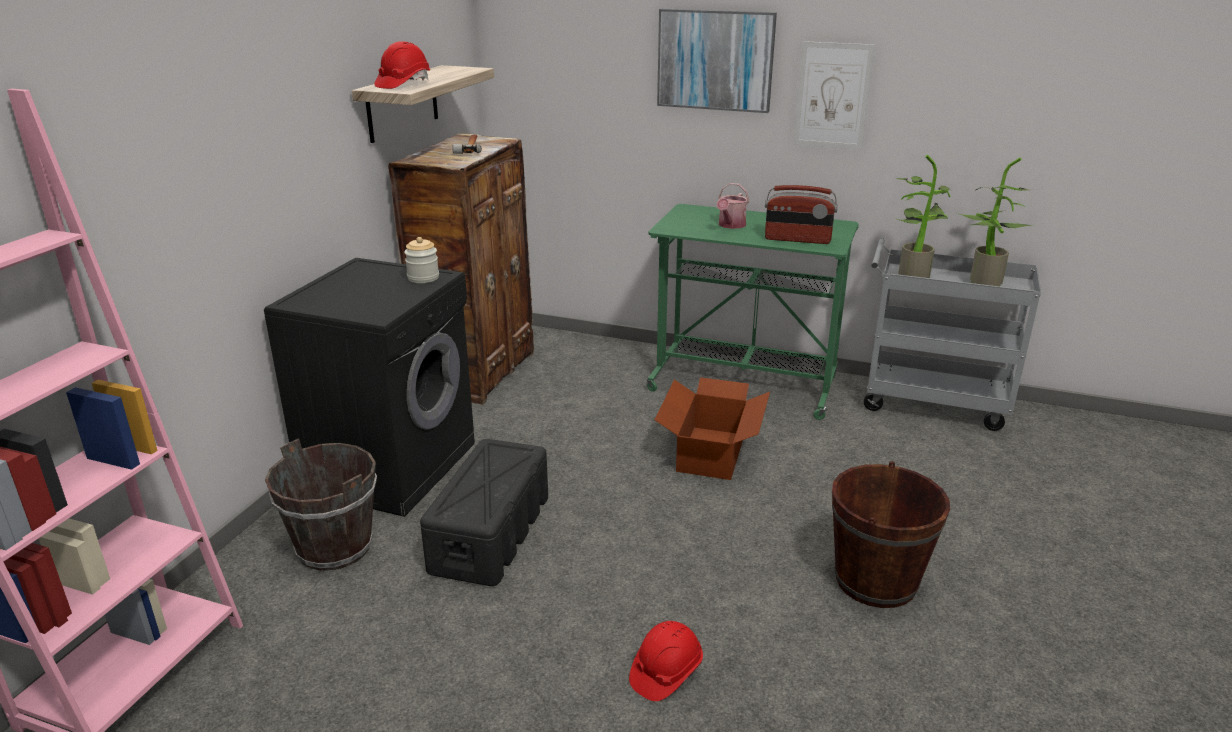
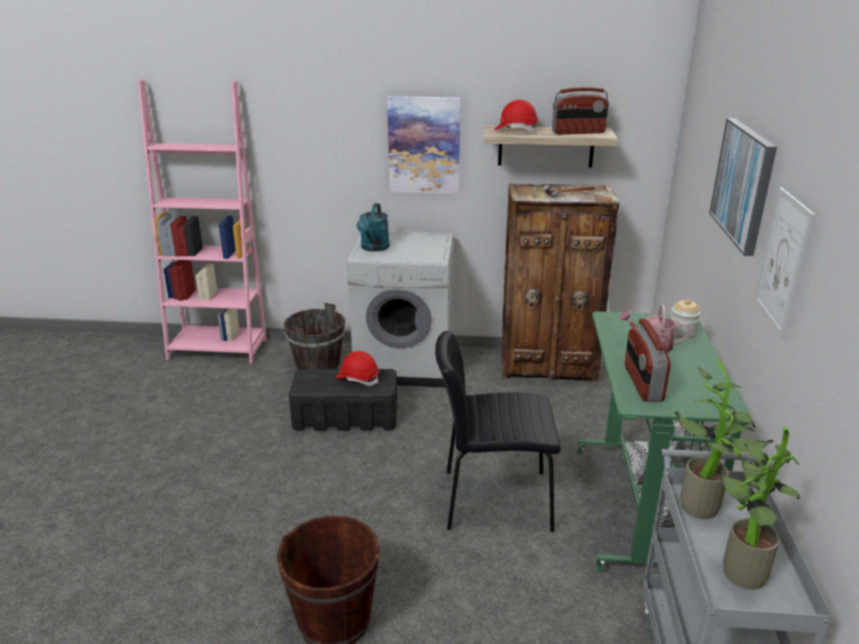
camera: 75 degrees right, 0 degrees up
(300, 139) = (424, 145): none -> picture
(356, 305) = (373, 248): none -> turquoise watering can
(394, 467) = (405, 366): black washing machine -> white washing machine
(423, 278) = (428, 255): jar -> jar (682, 333)
(450, 72) = (578, 132): none -> radio
(665, 672) = (221, 511): red hard hat -> red hard hat (357, 378)
(710, 453) = (492, 500): cardboard box -> black chair

